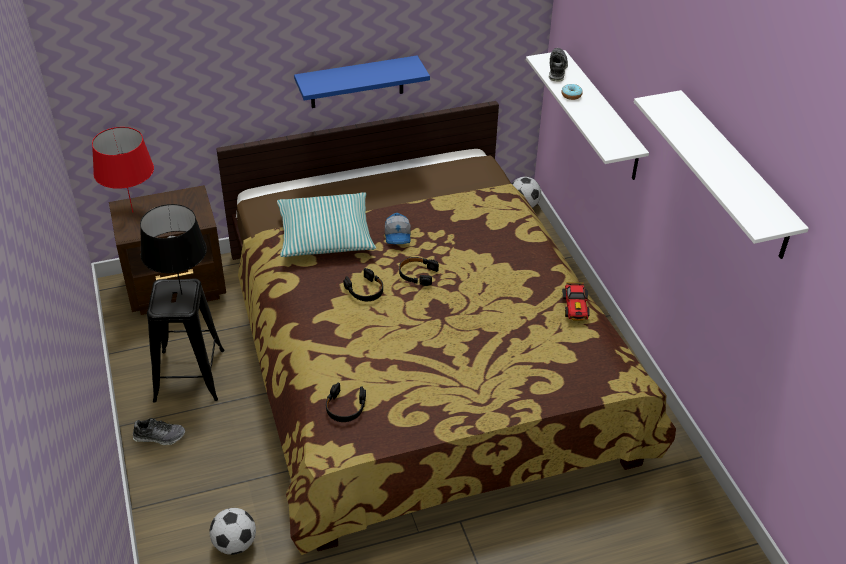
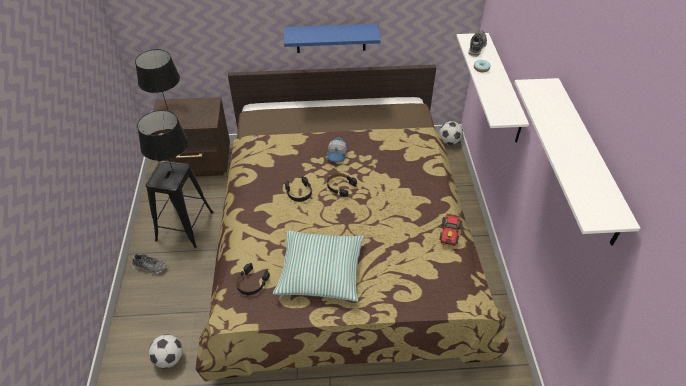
camera: 15 degrees right, 5 degrees up
(133, 212) = (167, 109): red table lamp -> black table lamp
(325, 235) = (287, 145): pillow -> pillow (320, 271)

